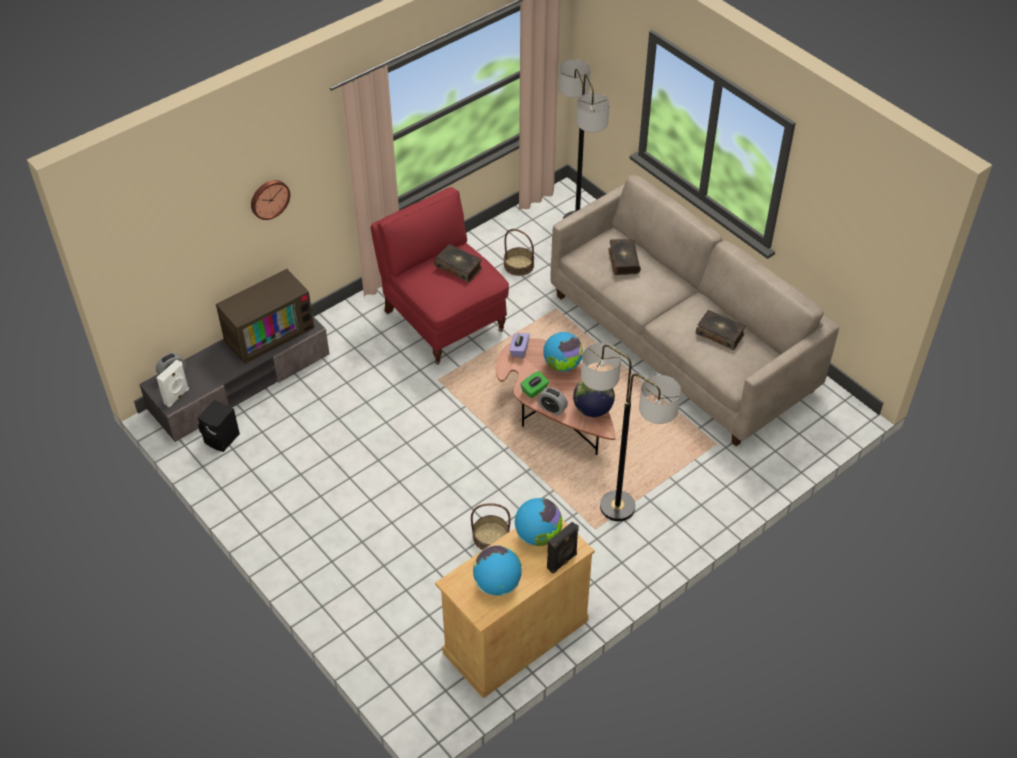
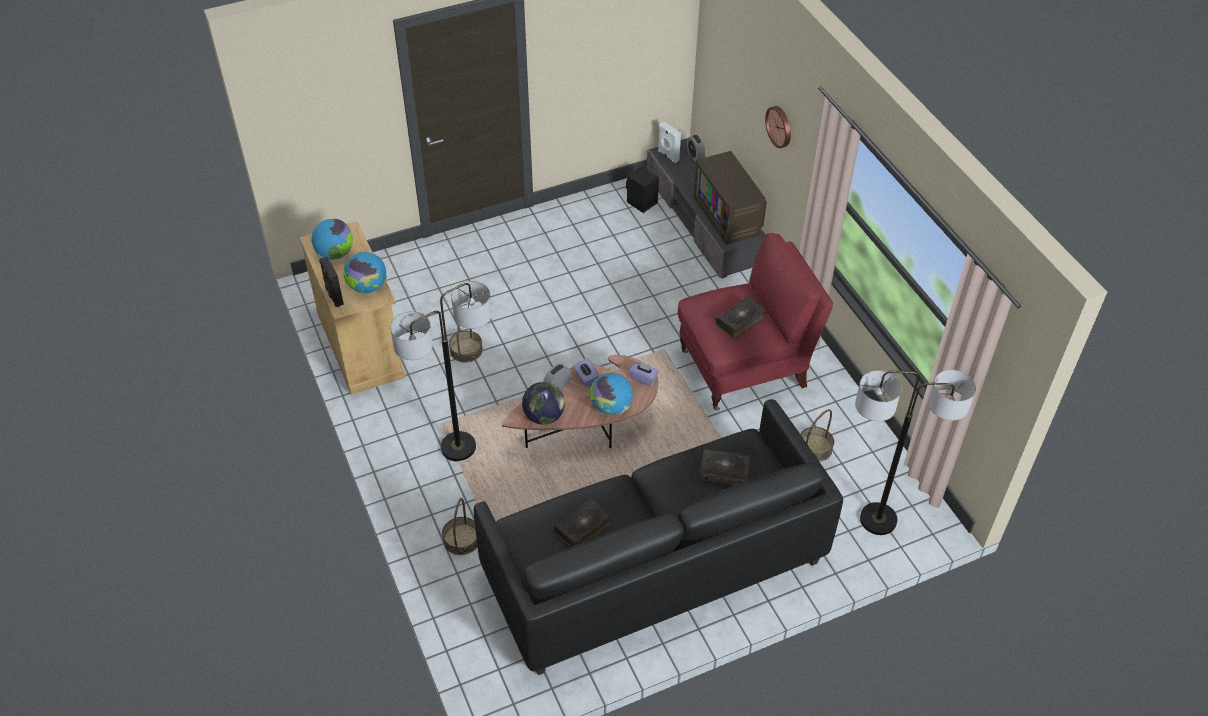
camera: 105 degrees right, 0 degrees up
(534, 390) = (586, 378): green tissue box -> purple tissue box
(681, 342) = (654, 566): beige sofa -> black sofa
(716, 475) = (461, 539): none -> basket

